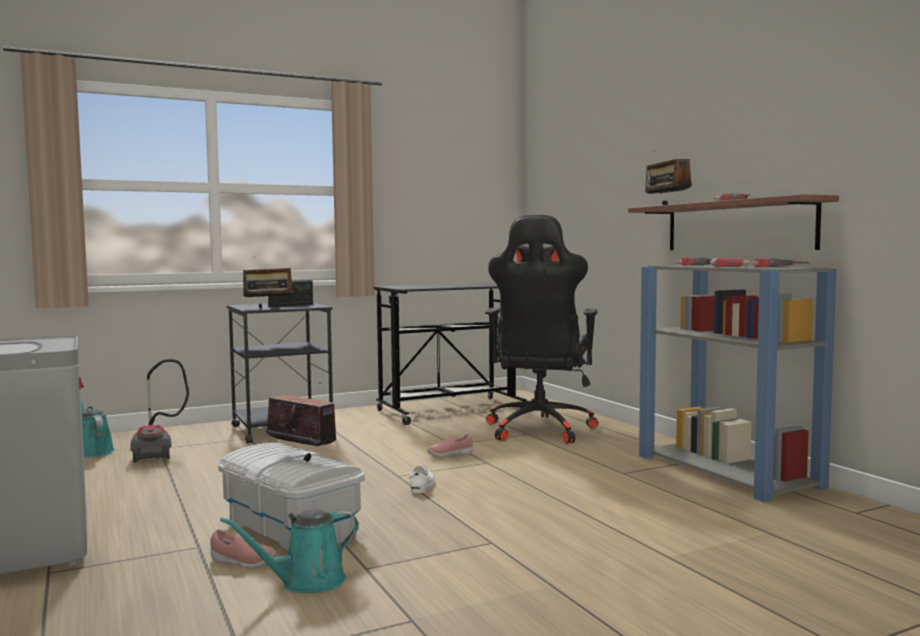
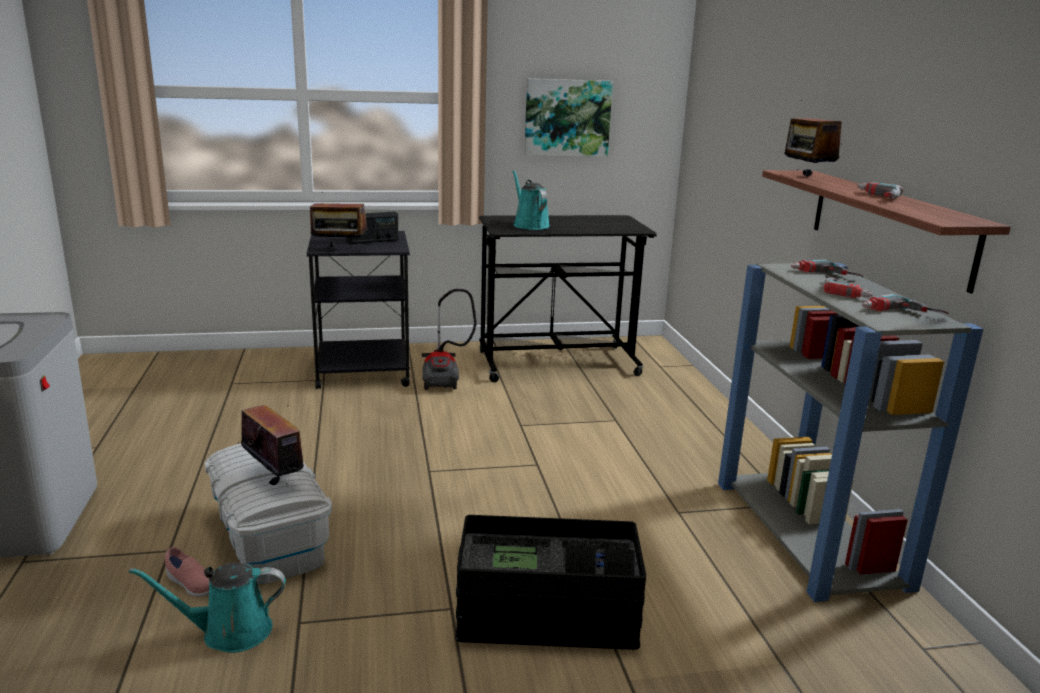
camera: 15 degrees right, 15 degrees up
(93, 451) = (170, 378): turquoise watering can -> turquoise watering can (529, 225)
(156, 452) = (224, 389): vacuum cleaner -> vacuum cleaner (444, 376)
(422, 485) = (442, 493): white shoe -> none
(434, 207) = (567, 118): none -> picture
(450, 455) = (505, 444): pink shoe -> none
(540, 427) = (637, 410): black office chair -> none
(572, 533) = (547, 611): none -> black storage box

